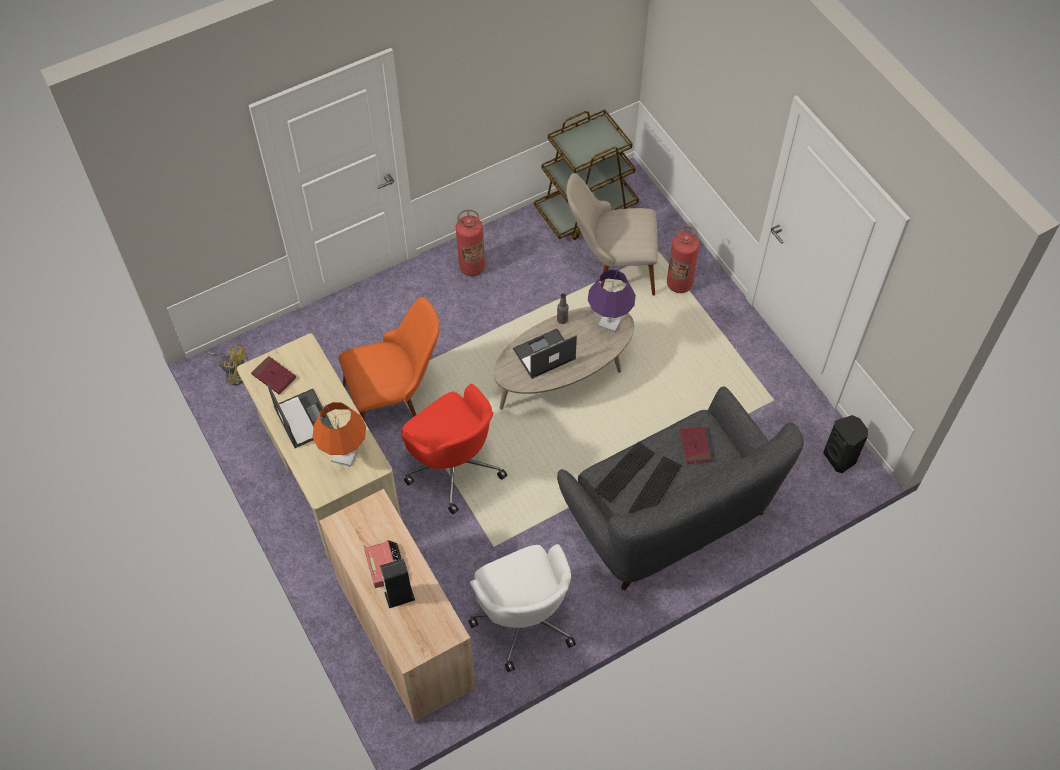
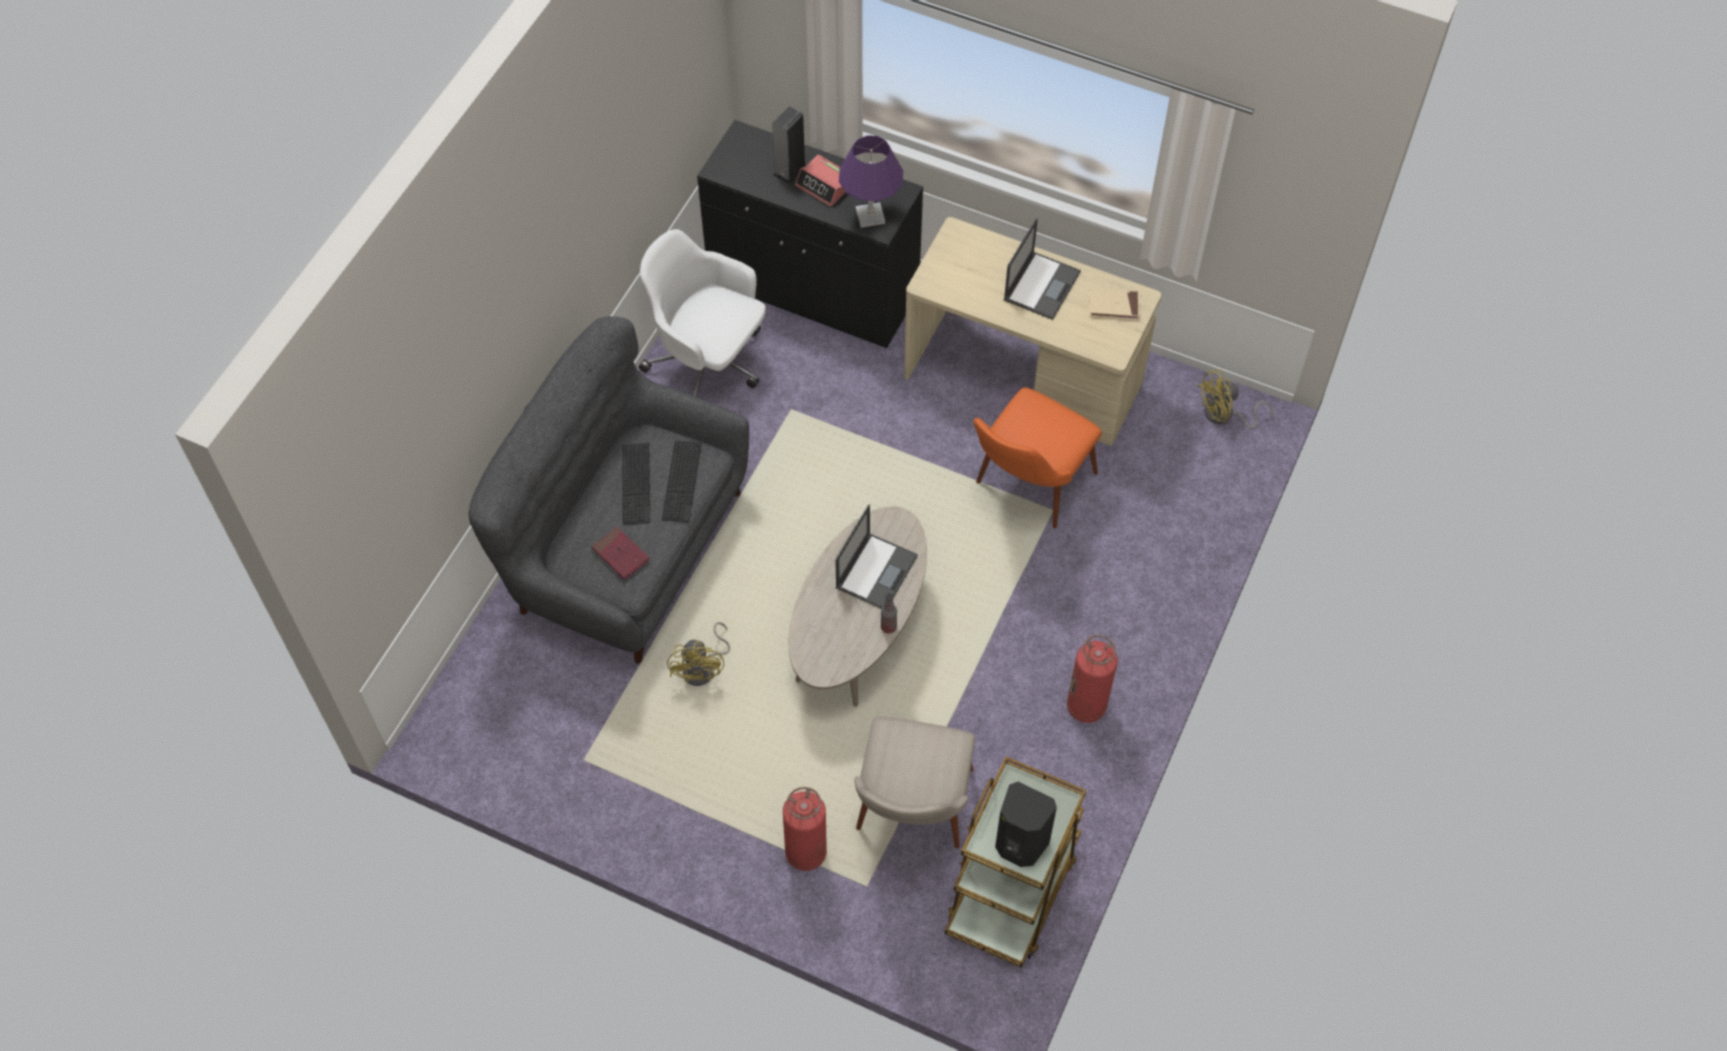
camera: 145 degrees right, 0 degrees up
(274, 376) = (1113, 305): red book -> beige book
(303, 418) = (1042, 285): laptop -> laptop turned 90 degrees counterclockwise
(345, 455) = (965, 276): orange table lamp -> none
(405, 633) = (813, 289): beige cabinet -> black cabinet
(453, 464) = (901, 463): red office chair -> none
(609, 322) = (829, 658): purple table lamp -> purple table lamp (870, 216)
(611, 268) = (911, 819): beige chair -> beige chair turned 135 degrees clockwise
(669, 410) = (703, 668): none -> yellow fan
(840, 457) = (461, 734): black speaker -> black speaker (1019, 845)

